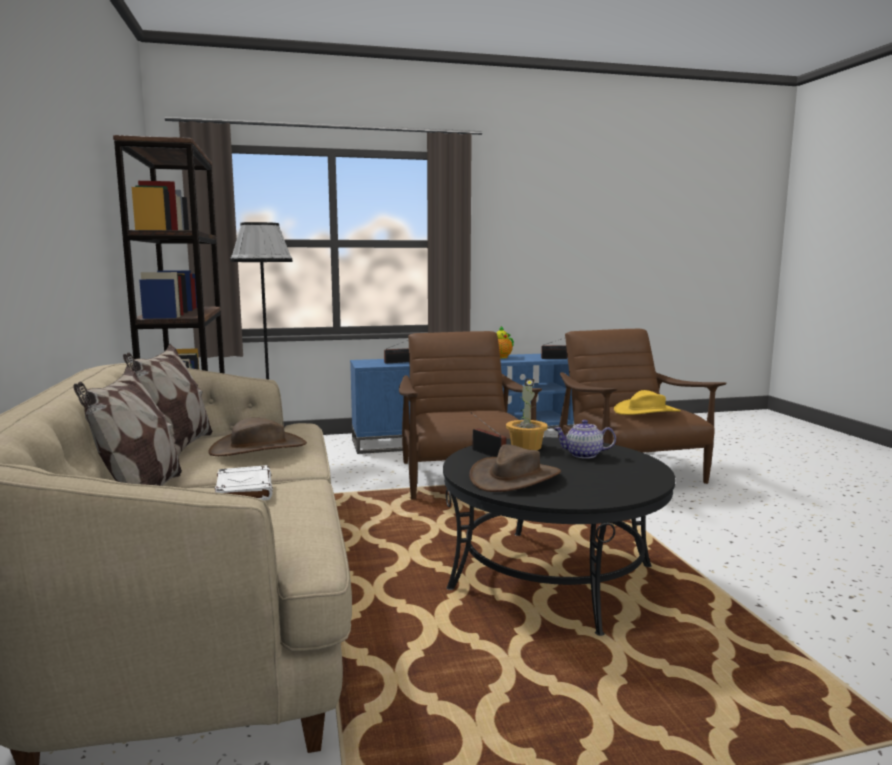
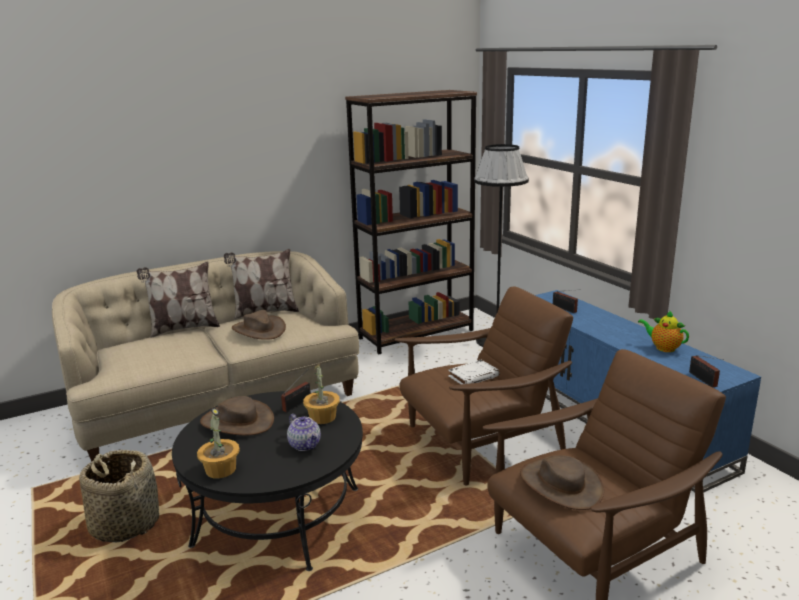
camera: 75 degrees right, 10 degrees up
(244, 490) = (181, 346): white book -> white book (473, 376)
(532, 695) = (125, 523): none -> basket
(583, 455) = (305, 445): teapot -> teapot turned 150 degrees clockwise
(627, 486) = (220, 469): none -> potted plant
(646, 411) = (561, 484): yellow hat -> brown hat

